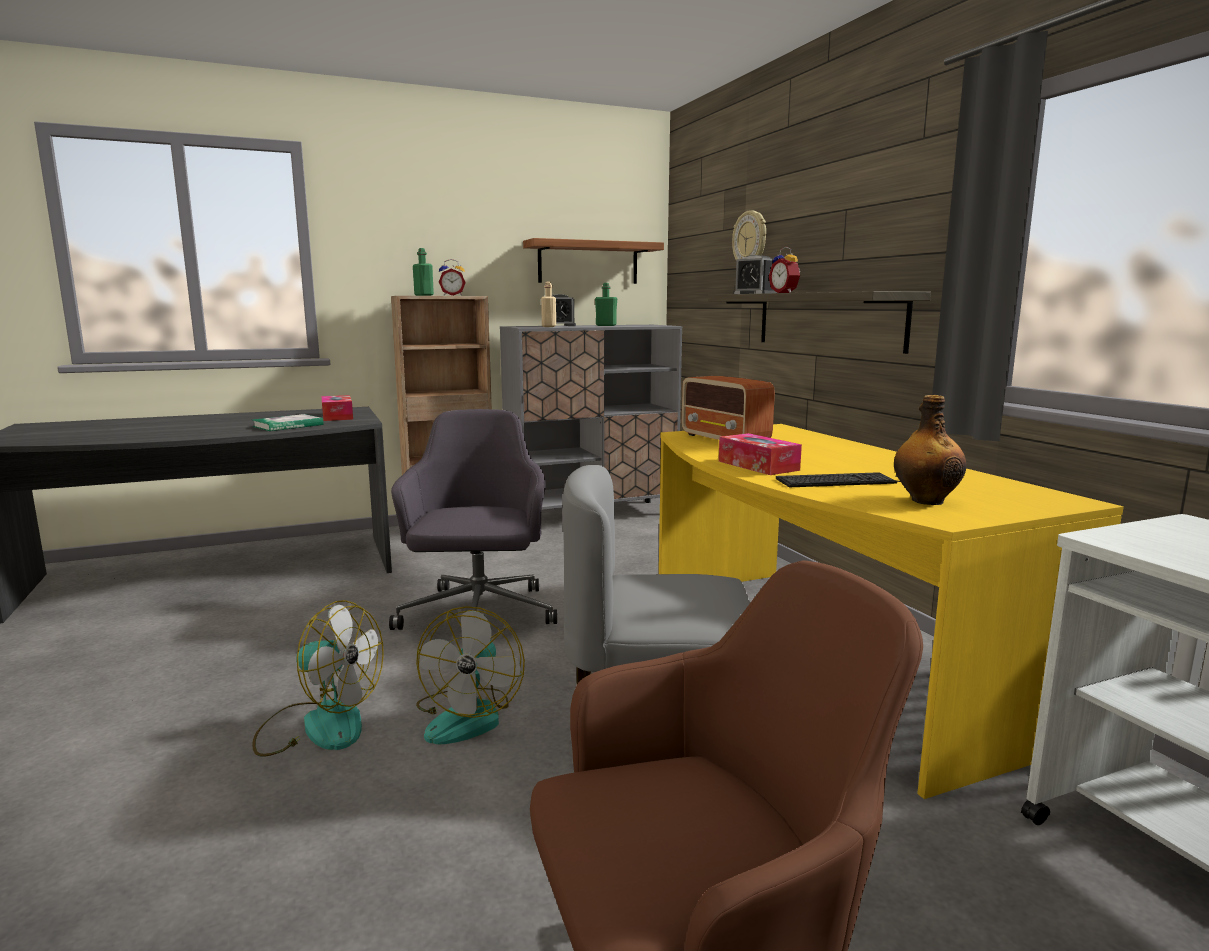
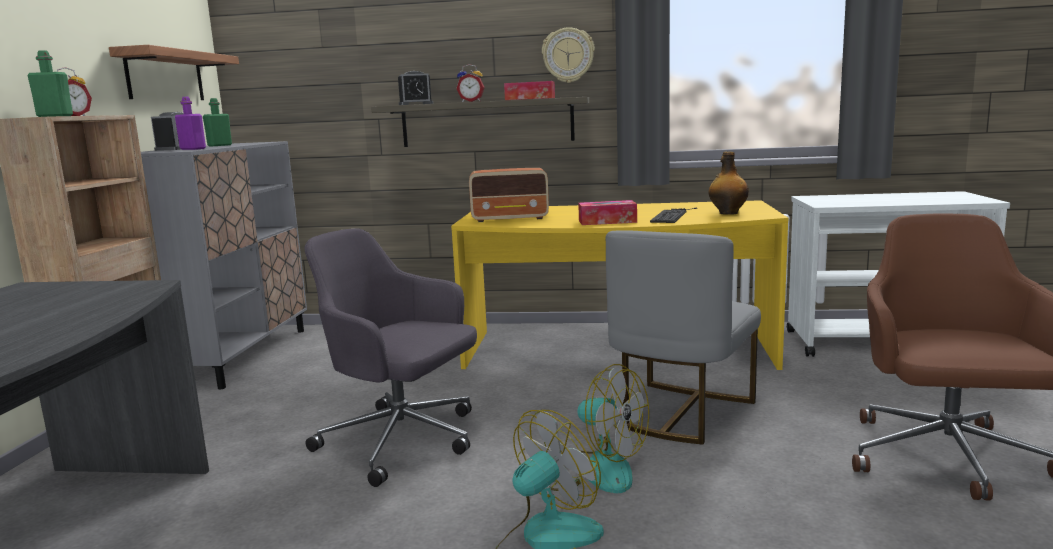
camera: 60 degrees left, 0 degrees up
(288, 425) = (82, 311): book -> none
(337, 416) = (70, 292): tissue box -> tissue box (530, 99)
(549, 326) = (193, 149): beige bottle -> purple bottle
(750, 240) = (372, 58): wall clock -> wall clock (568, 55)

